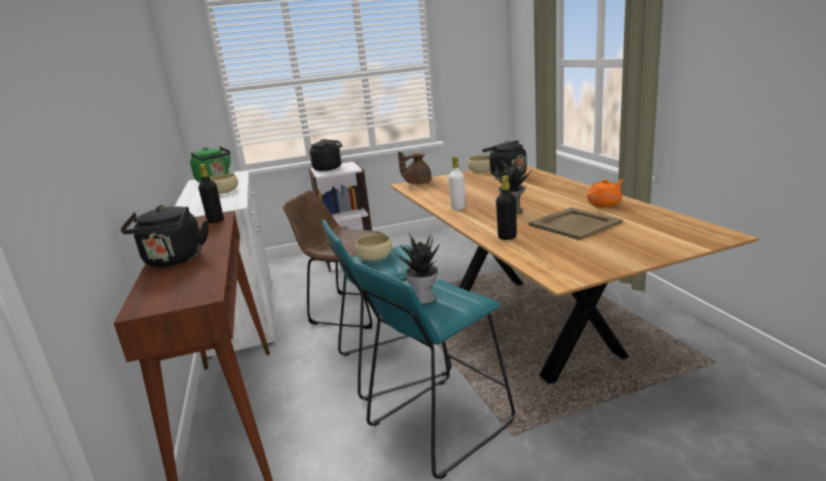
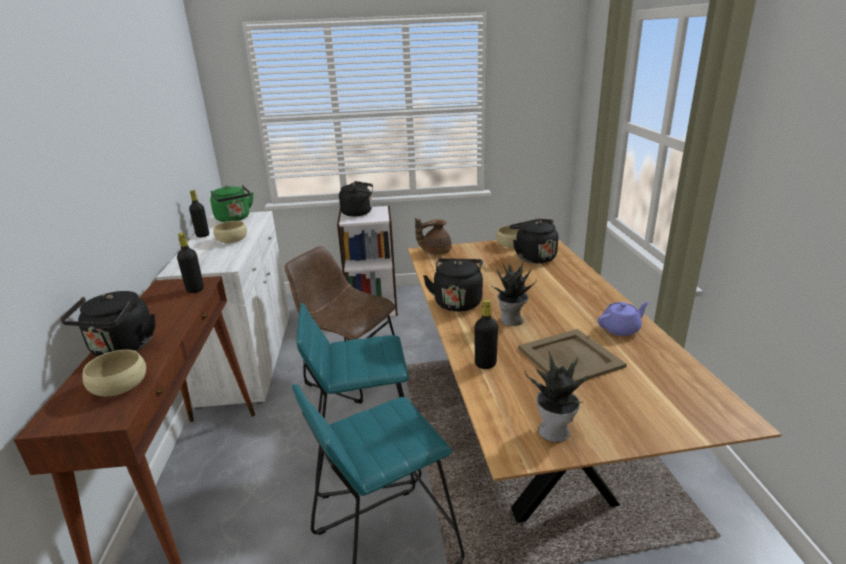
camera: 10 degrees right, 5 degrees up
(191, 192) = (202, 235): none -> black bottle
(375, 257) = (354, 348): beige bowl -> beige bowl (120, 386)
(424, 298) = (374, 426): potted plant -> potted plant (555, 431)
(458, 208) = (457, 302): white bottle -> black kettle
(605, 204) = (621, 329): orange teapot -> purple teapot

